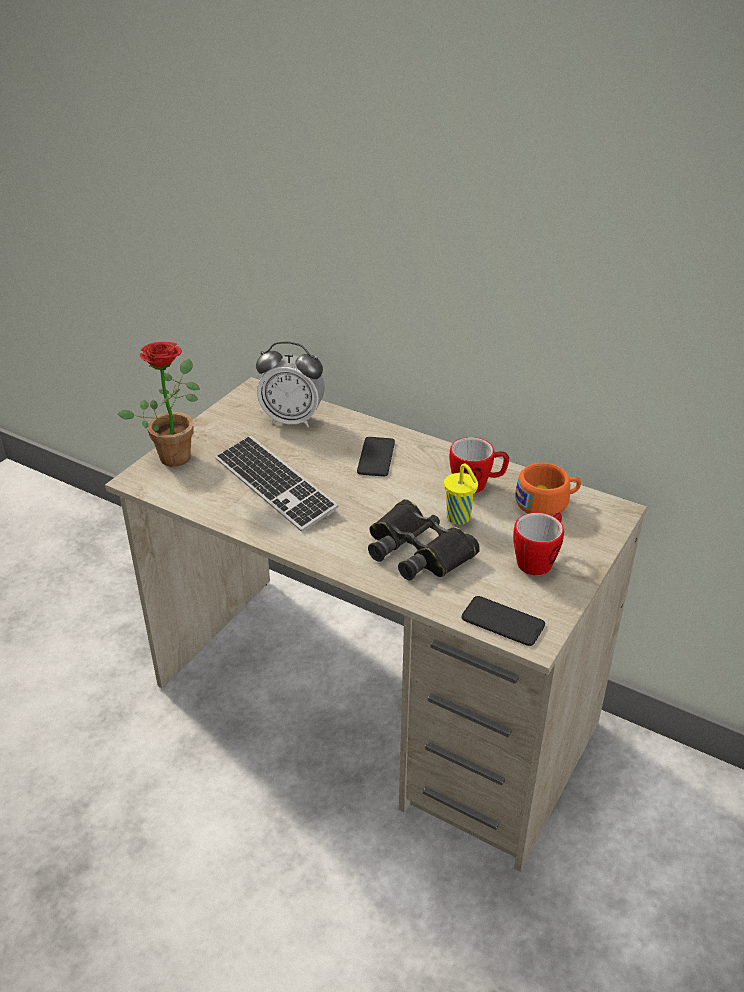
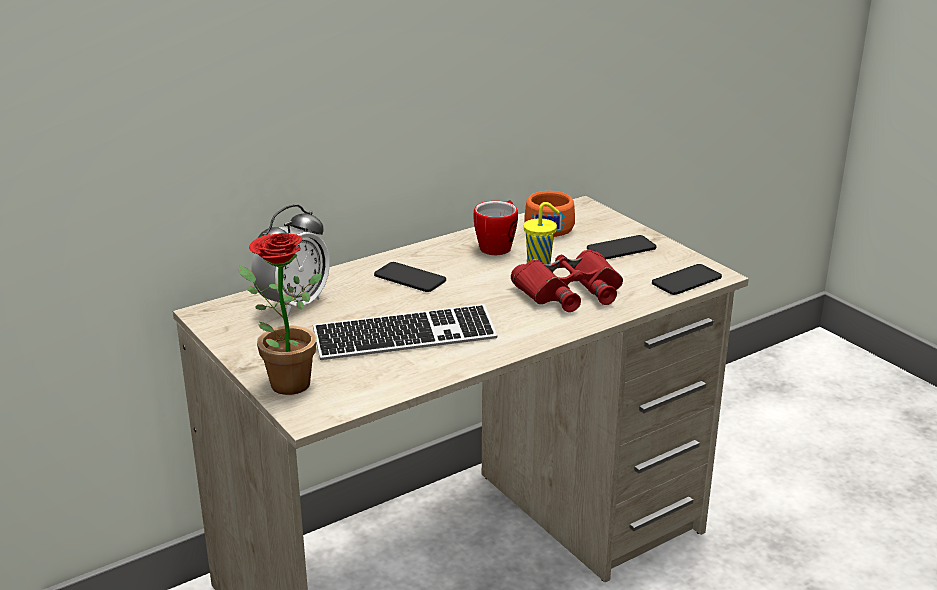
camera: 65 degrees left, 10 degrees down
(418, 550) = (570, 292): black binoculars -> red binoculars
(538, 560) = (621, 248): mug -> phone

